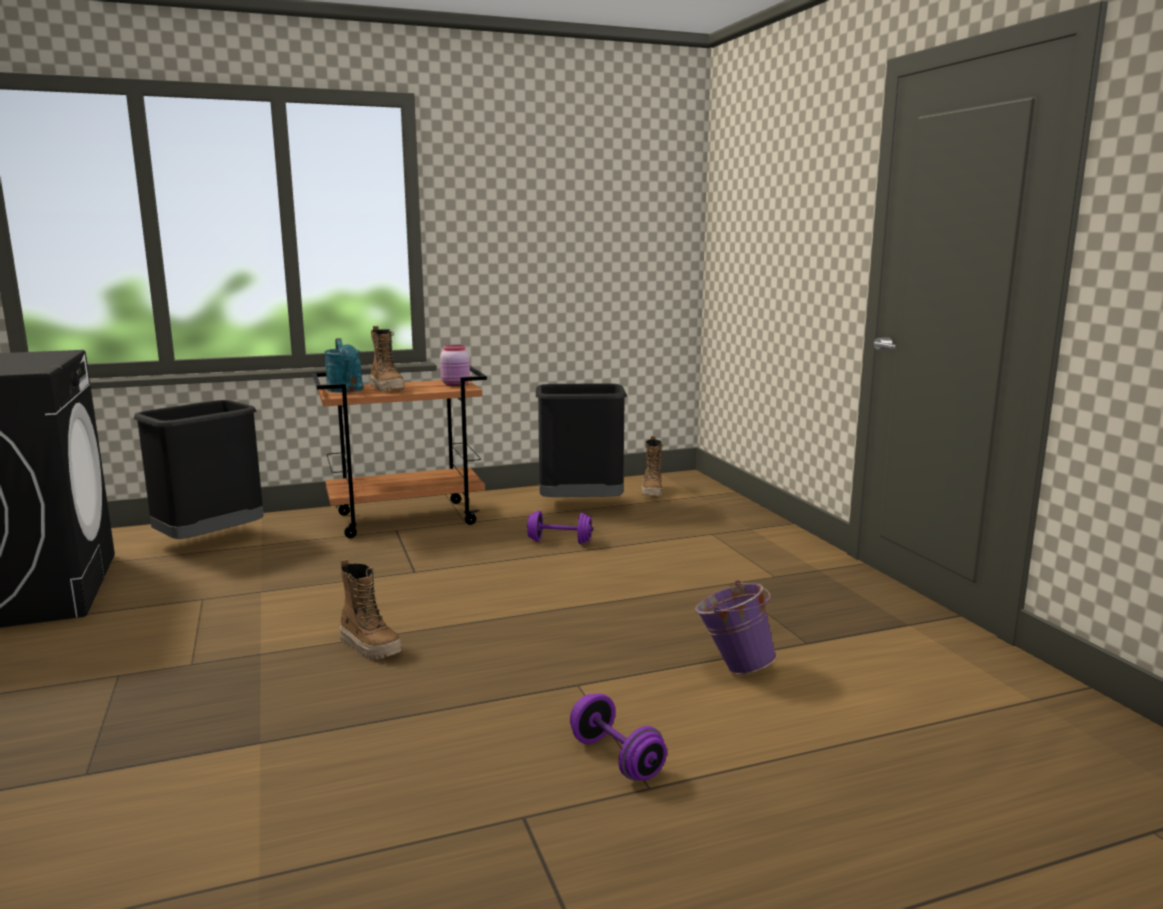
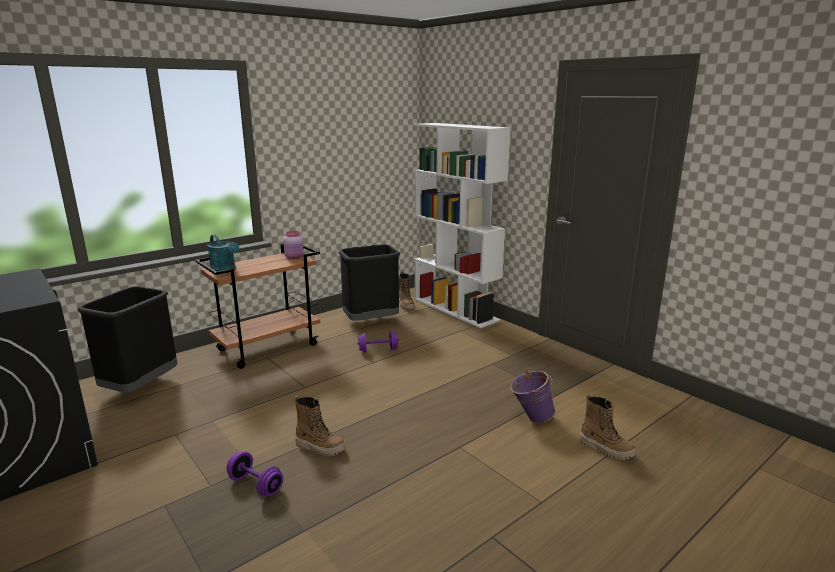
camera: 20 degrees left, 5 degrees up
(387, 388) = (252, 265): boot -> boot (606, 449)
(616, 758) = (513, 488): purple dumbbell -> purple dumbbell (256, 485)
(730, 506) = (456, 310): none -> white bookcase

